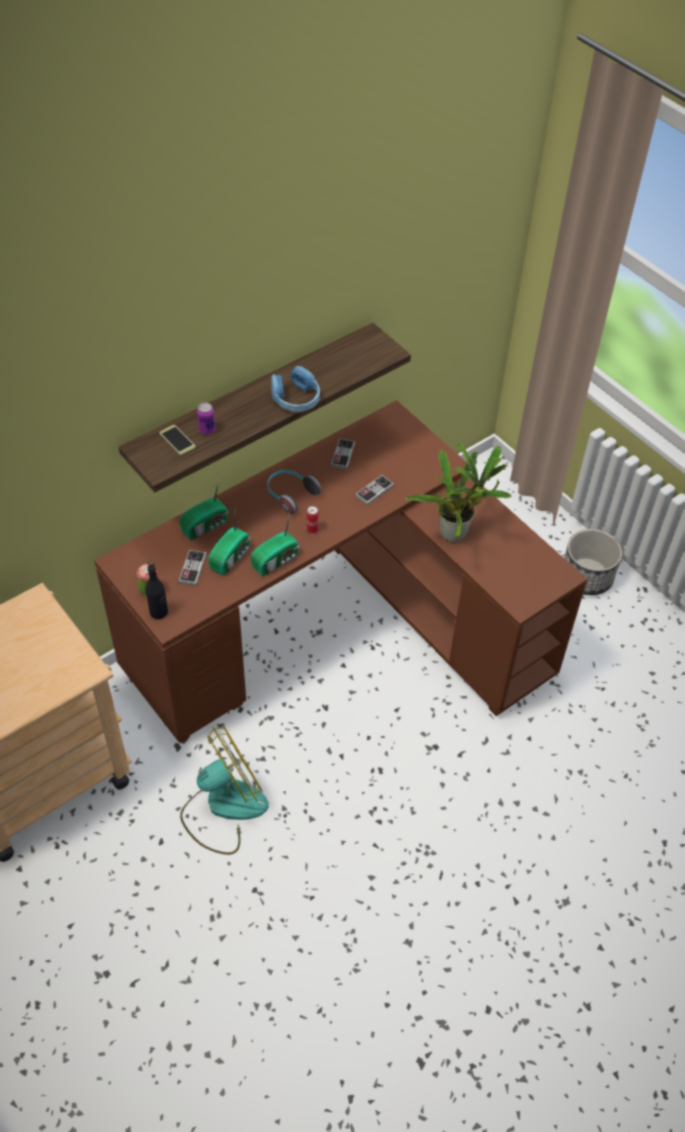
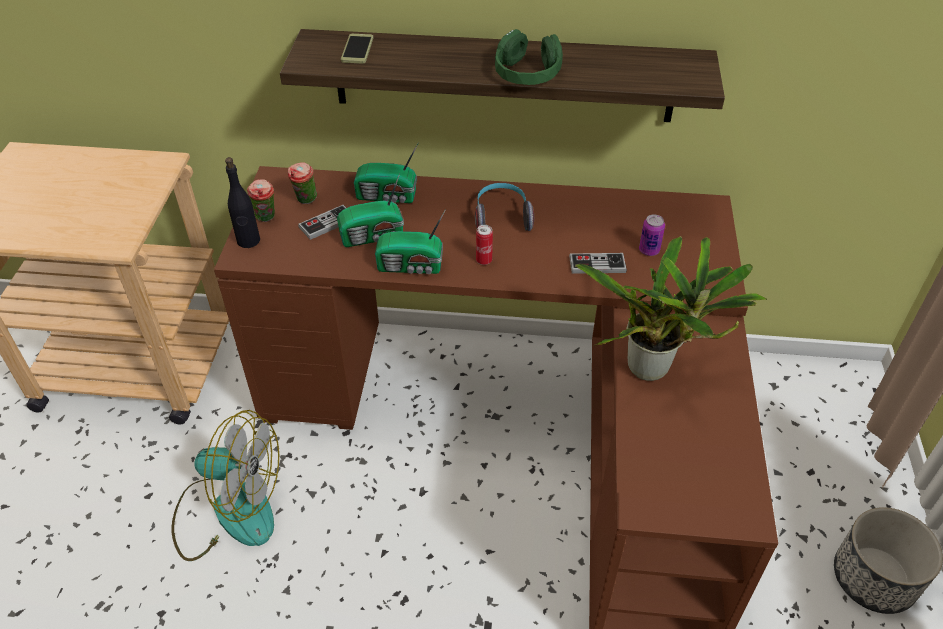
camera: 45 degrees right, 5 degrees down
(159, 563) = (305, 201): none -> cup
(207, 430) = (398, 55): can -> can (649, 250)
(295, 399) = (527, 73): blue headphones -> green headphones
(343, 454) = (604, 212): game controller -> none

